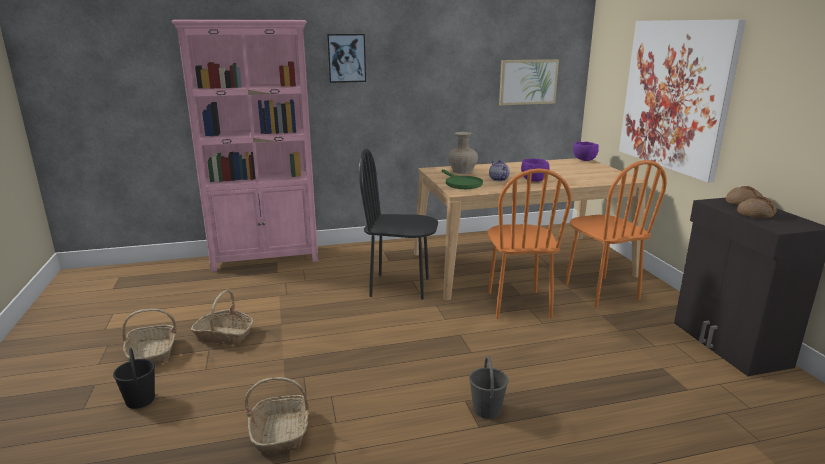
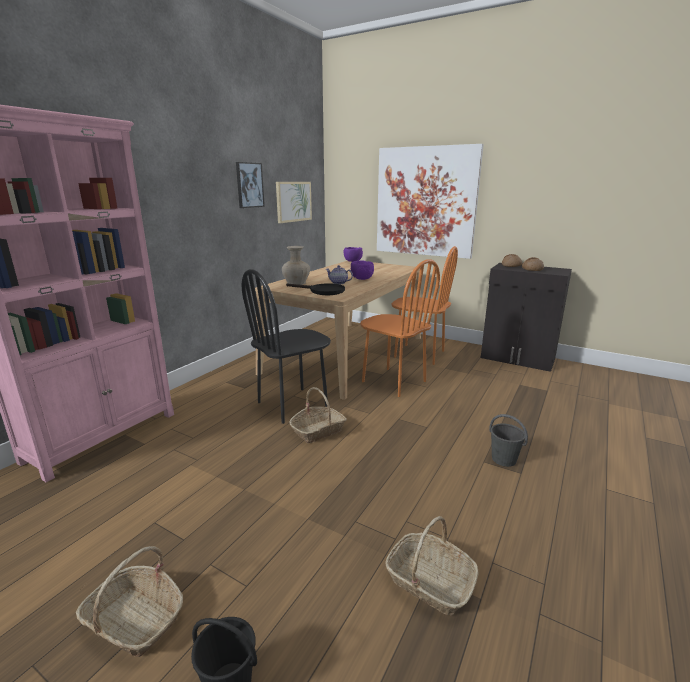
camera: 45 degrees left, 0 degrees up
(224, 335) = (201, 537): basket -> basket (318, 430)
(346, 58) = (151, 176): picture -> picture (249, 185)
(461, 183) = (322, 291): green frying pan -> black frying pan

